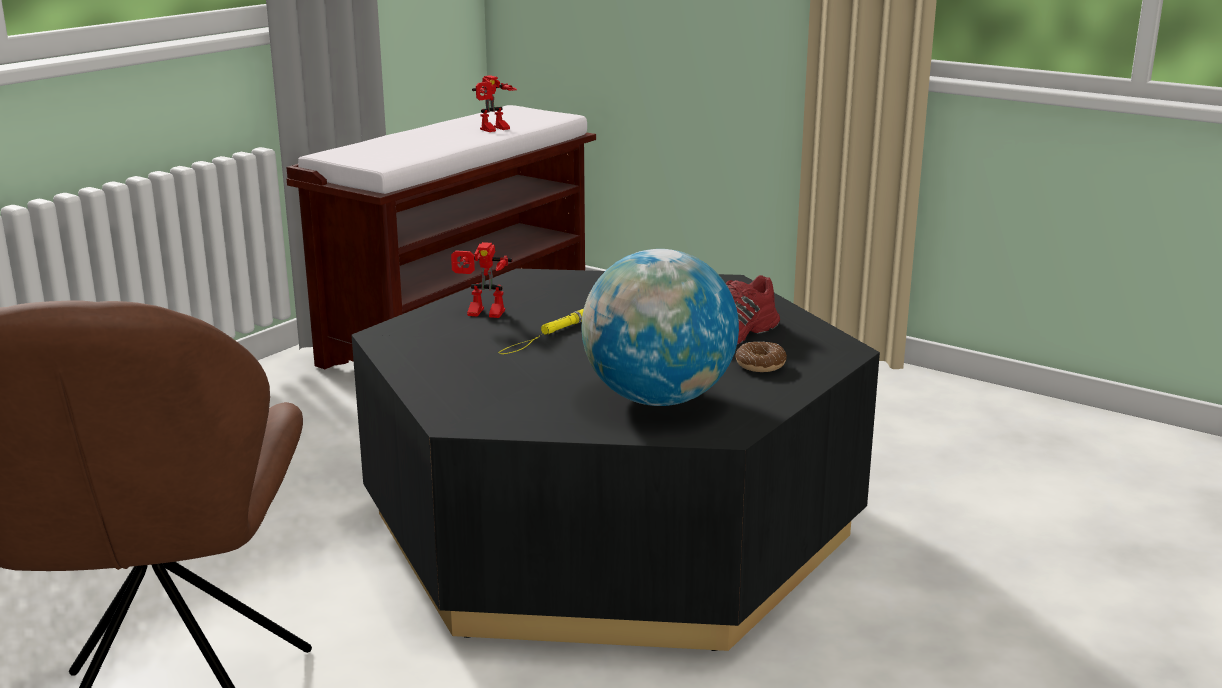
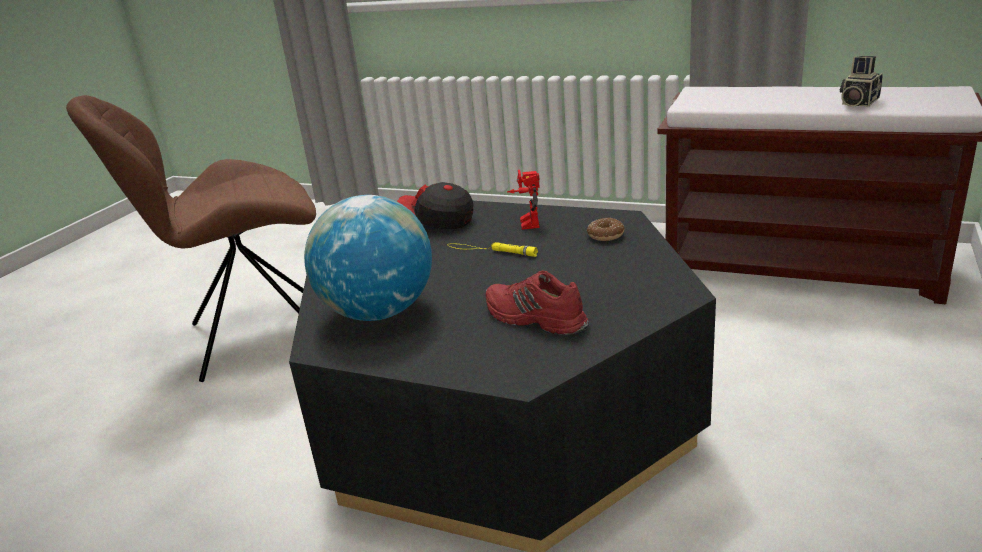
camera: 80 degrees right, 5 degrees up
(408, 355) = (437, 221): none -> cap
(495, 130) = (857, 103): toy robot -> camera
(760, 365) = (464, 342): donut -> donut (605, 235)

